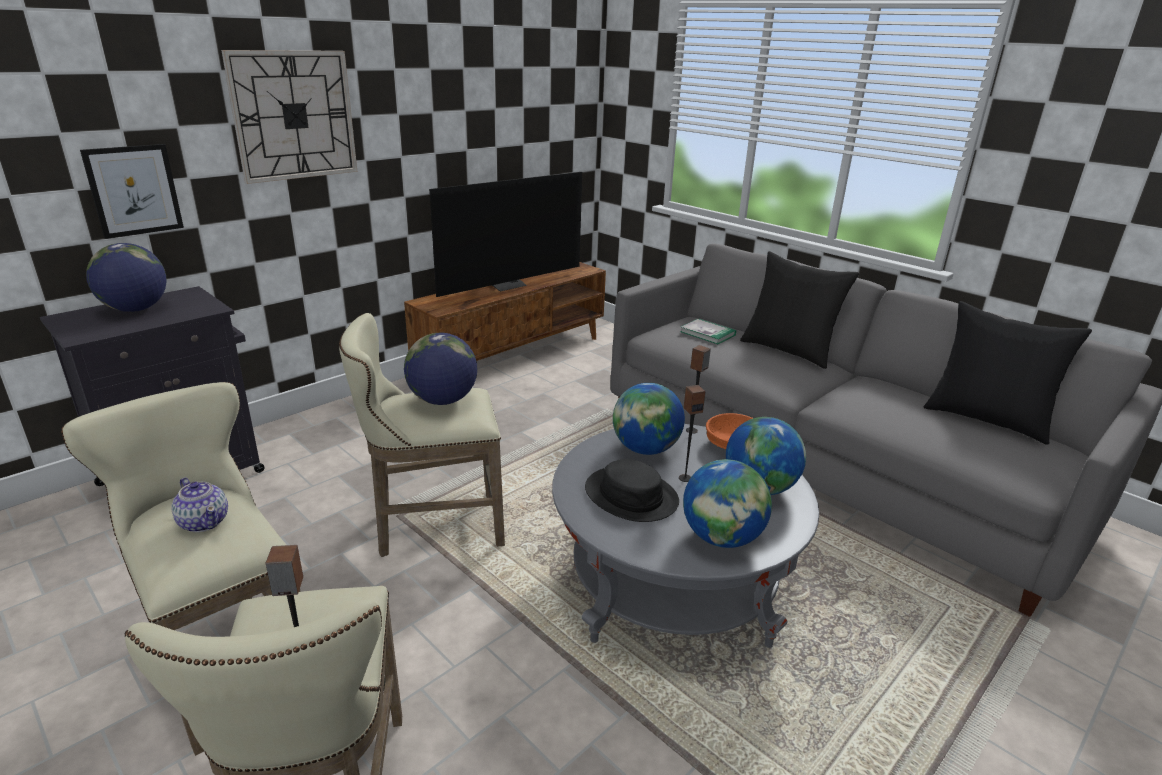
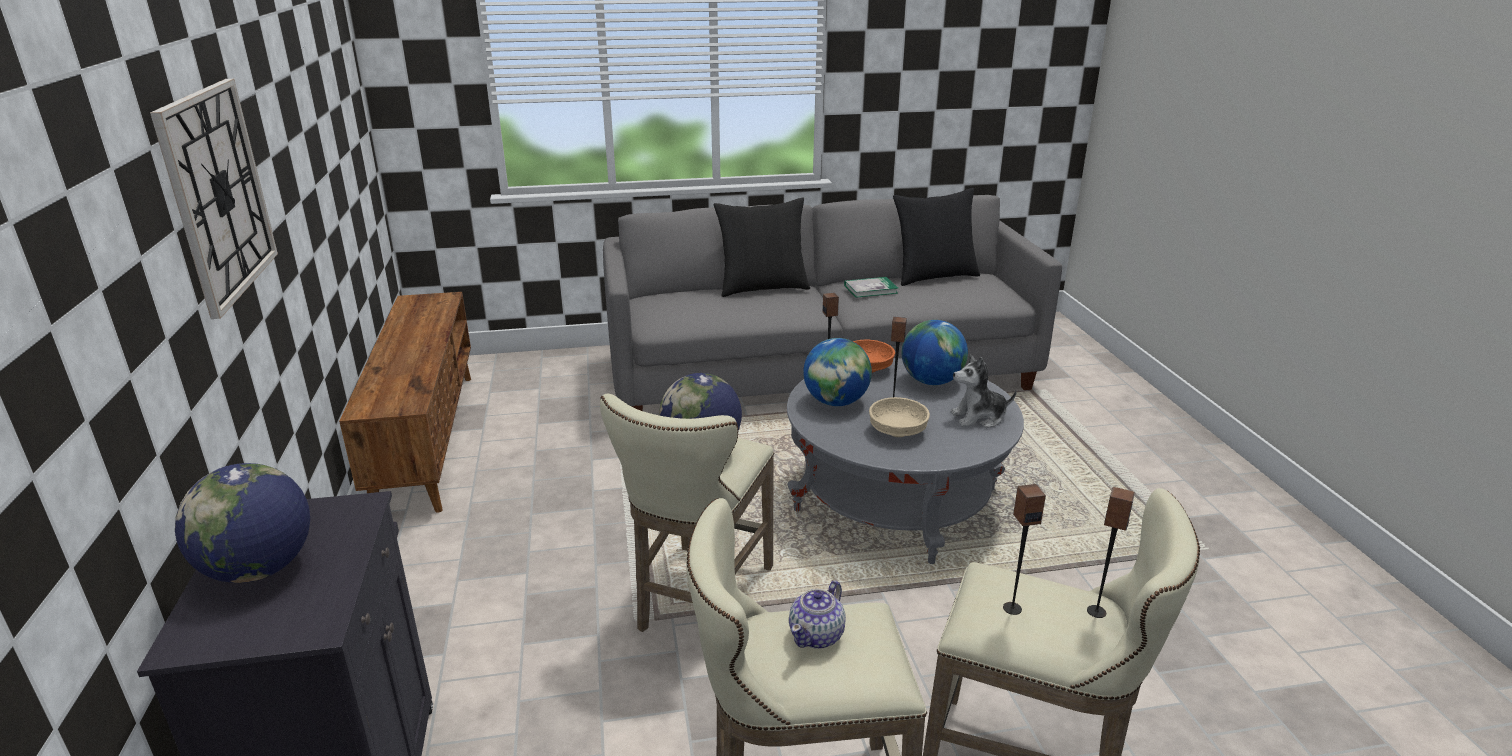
camera: 55 degrees left, 0 degrees up
(134, 190) = (139, 387): picture -> none
(204, 521) = (817, 635): teapot -> teapot turned 135 degrees clockwise
(286, 619) = (1012, 608): none -> speaker
(508, 285) = (407, 349): television -> none
(631, 495) = (896, 431): black hat -> beige bowl
(707, 333) = (692, 302): book -> book (870, 289)
(721, 538) = (979, 418): globe -> plush toy

